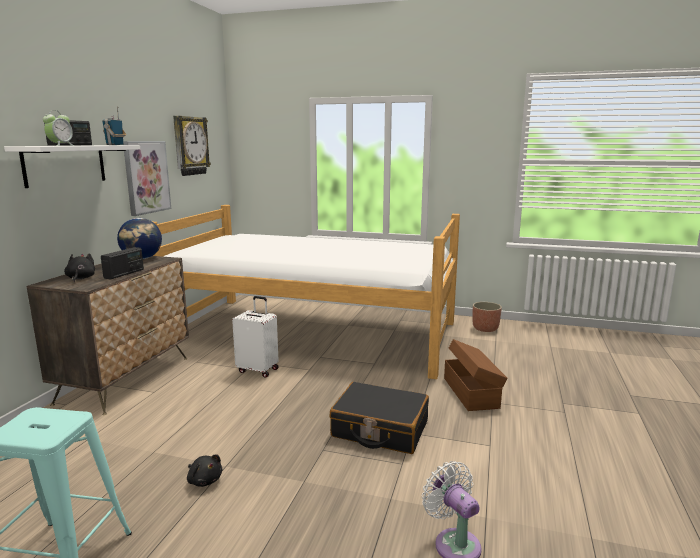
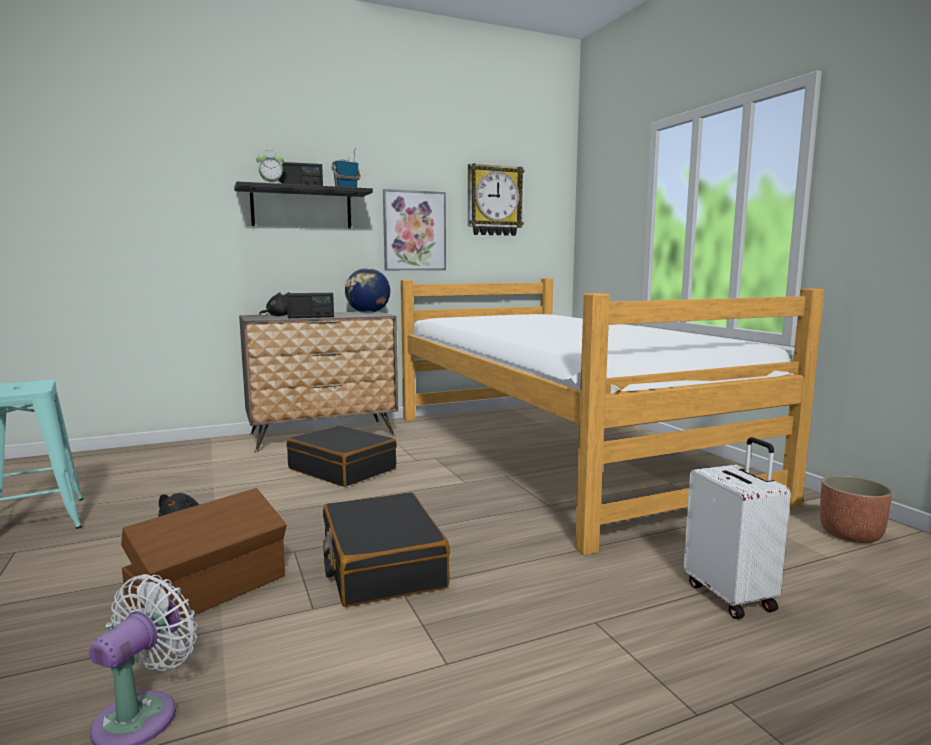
camera: 50 degrees right, 5 degrees down
(65, 165) = (302, 208): white shelf -> black shelf
(215, 395) = (343, 469): none -> black suitcase
(258, 370) = (422, 464): white suitcase -> white suitcase (731, 596)
(471, 392) = (595, 594): brown storage box -> brown storage box (212, 591)

